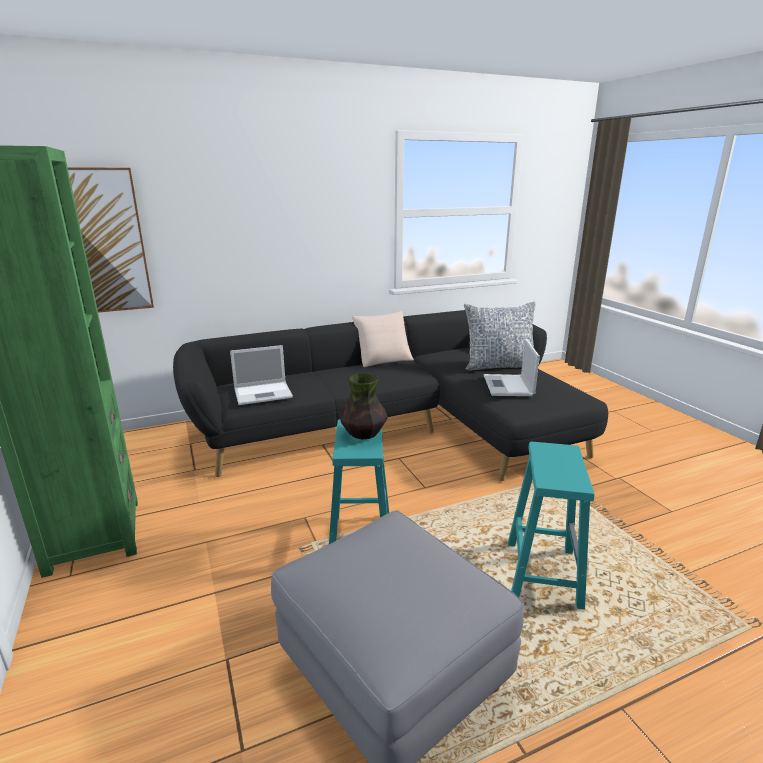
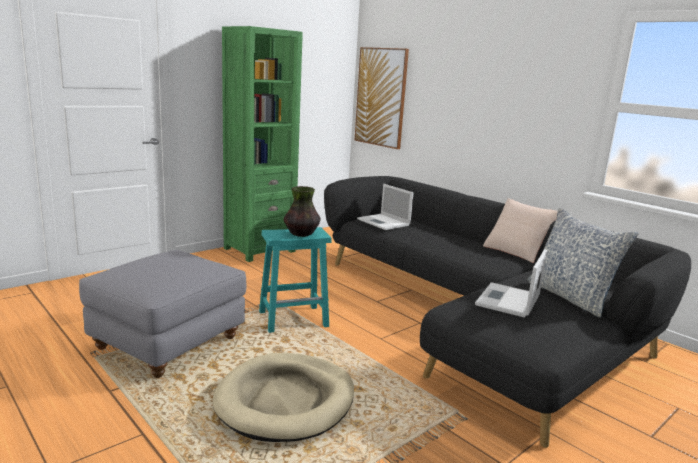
camera: 70 degrees right, 5 degrees down
(508, 386) = (508, 301): laptop -> laptop turned 45 degrees counterclockwise
(542, 572) = (286, 401): turquoise stool -> beige dog bed

